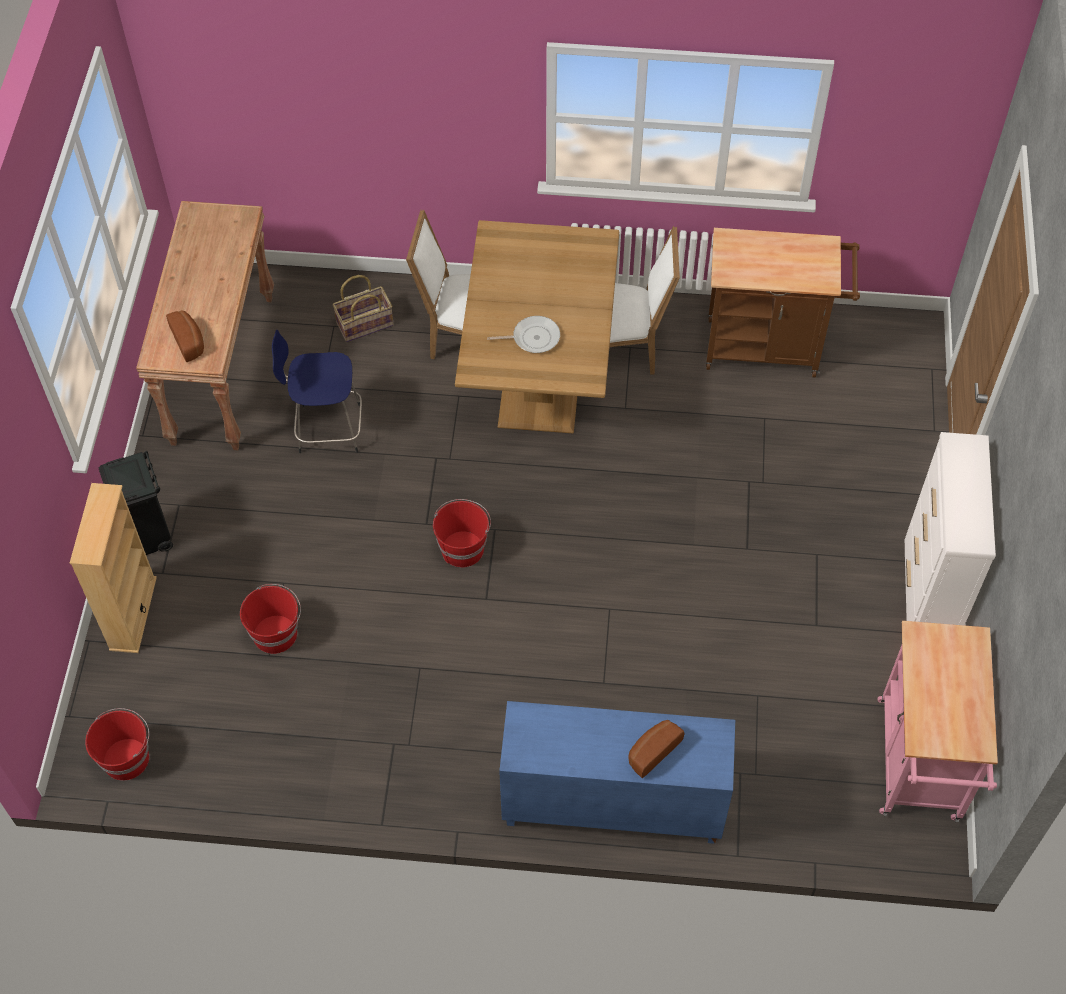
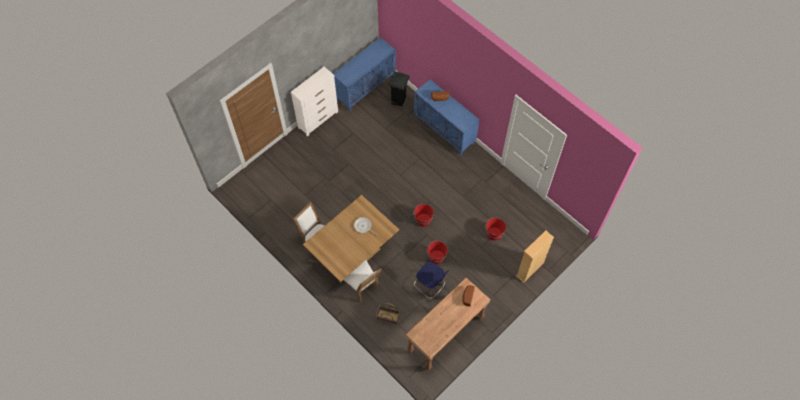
camera: 140 degrees left, 5 degrees up
(126, 758) = (558, 228): red bucket -> red bucket (436, 257)
(151, 538) = (509, 289): black trash can -> black trash can (399, 100)
(770, 347) = (278, 214): brown cart -> none
(919, 768) = (365, 87): pink cart -> blue cabinet

